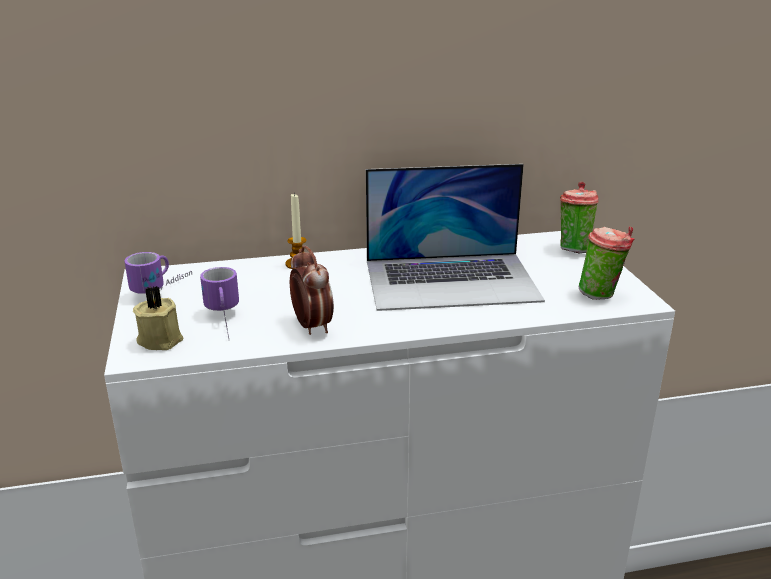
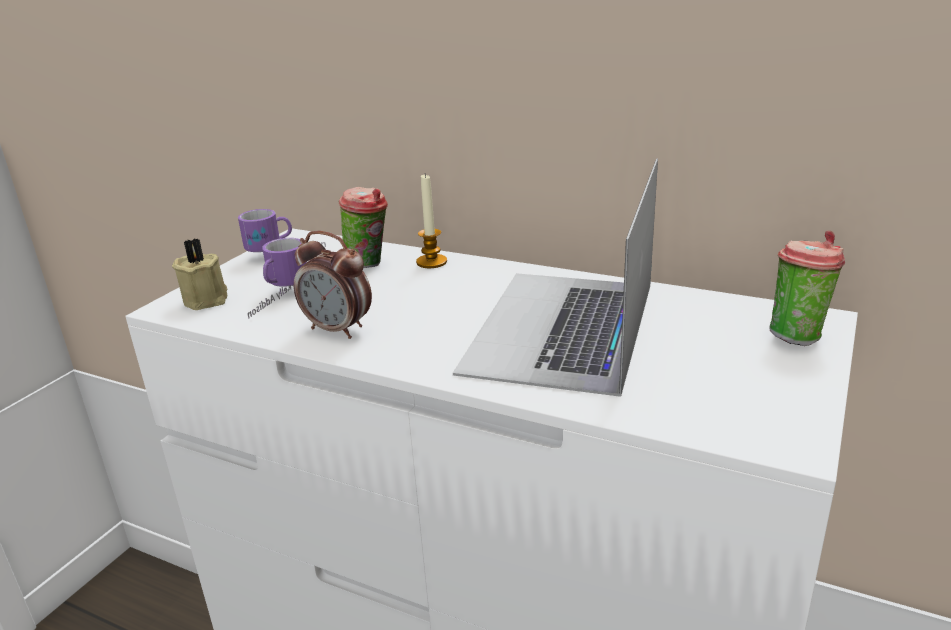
camera: 40 degrees right, 0 degrees up
(312, 326) = (338, 330): alarm clock -> alarm clock turned 105 degrees clockwise
(451, 280) = (561, 327): laptop -> laptop turned 75 degrees clockwise
(601, 294) = (740, 412): cup -> cup (369, 265)

